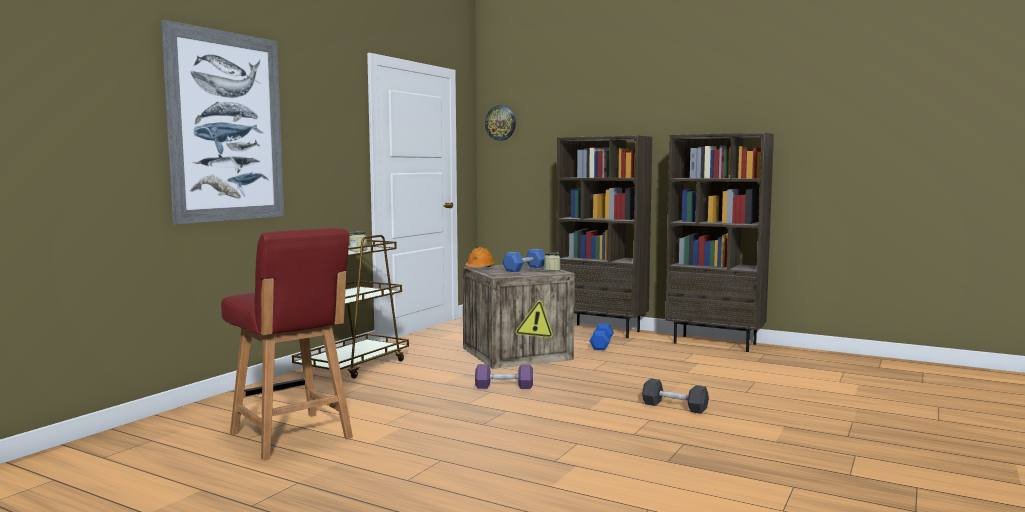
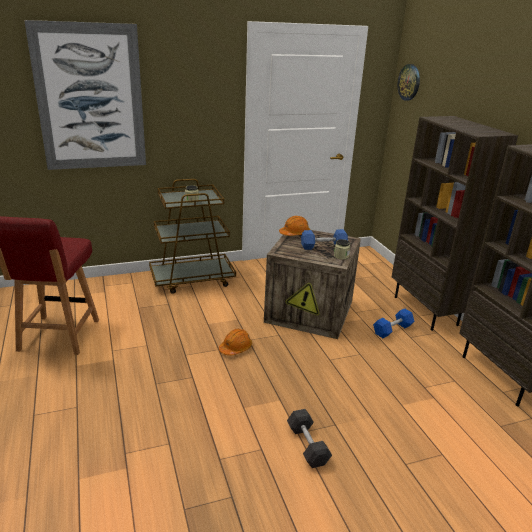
camera: 40 degrees right, 20 degrees up
(504, 387) = (235, 348): purple dumbbell -> orange hard hat

